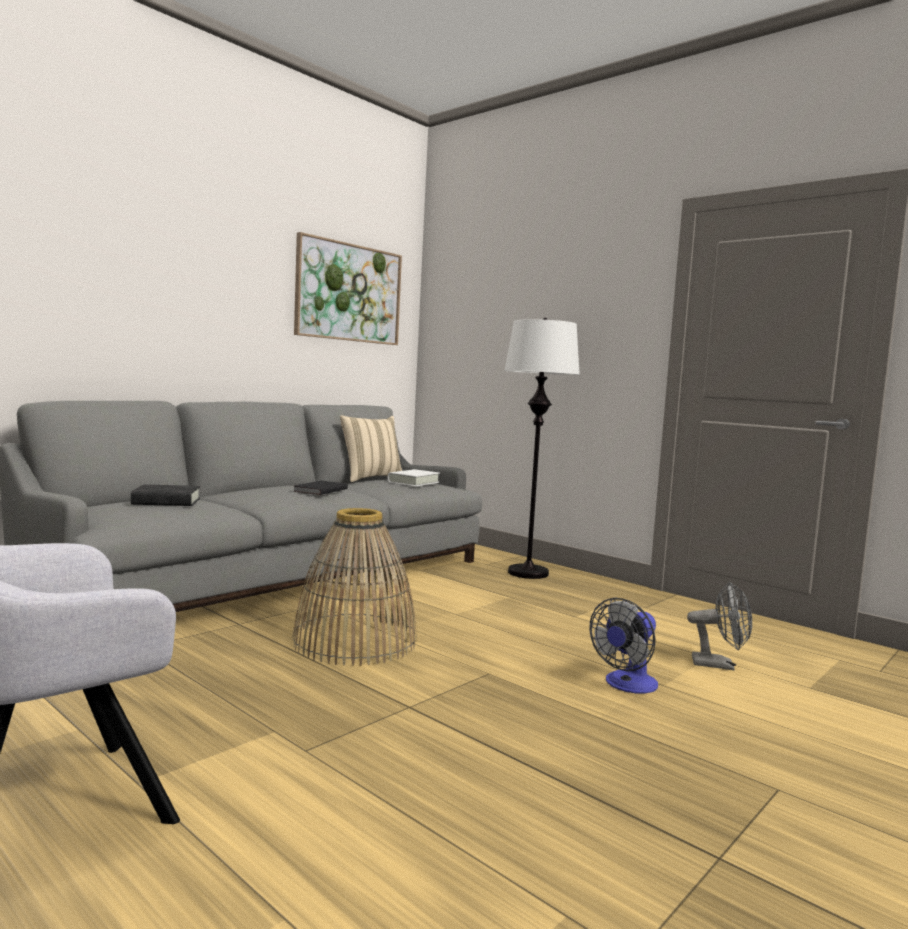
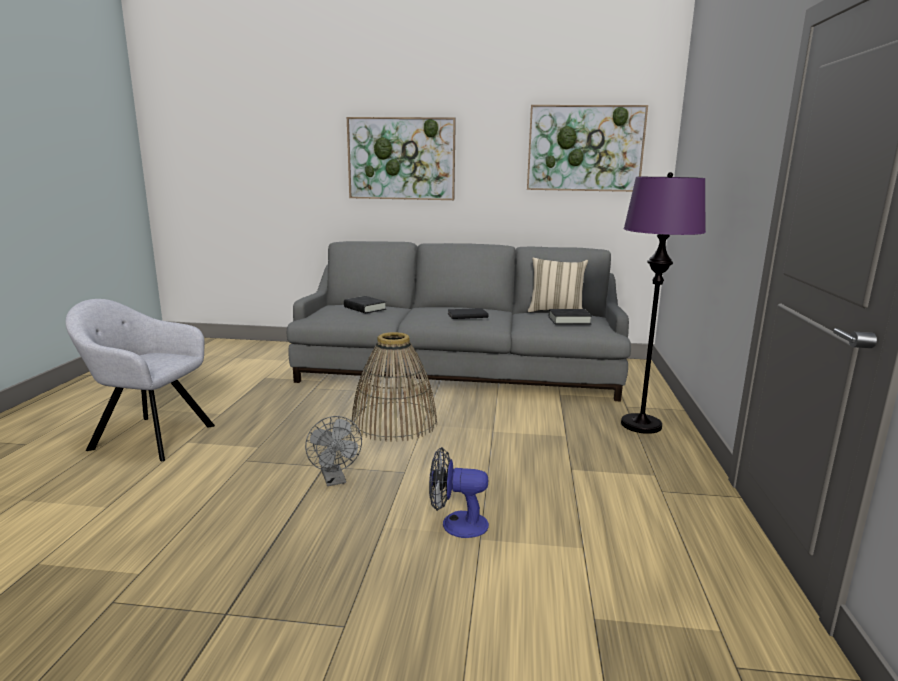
camera: 55 degrees right, 10 degrees up
(133, 275) = (401, 159): none -> picture
(413, 482) = (569, 320): white book -> black book
(528, 573) = (641, 425): white floor lamp -> purple floor lamp
(719, 665) = (571, 557): grey fan -> grey fan (335, 480)

